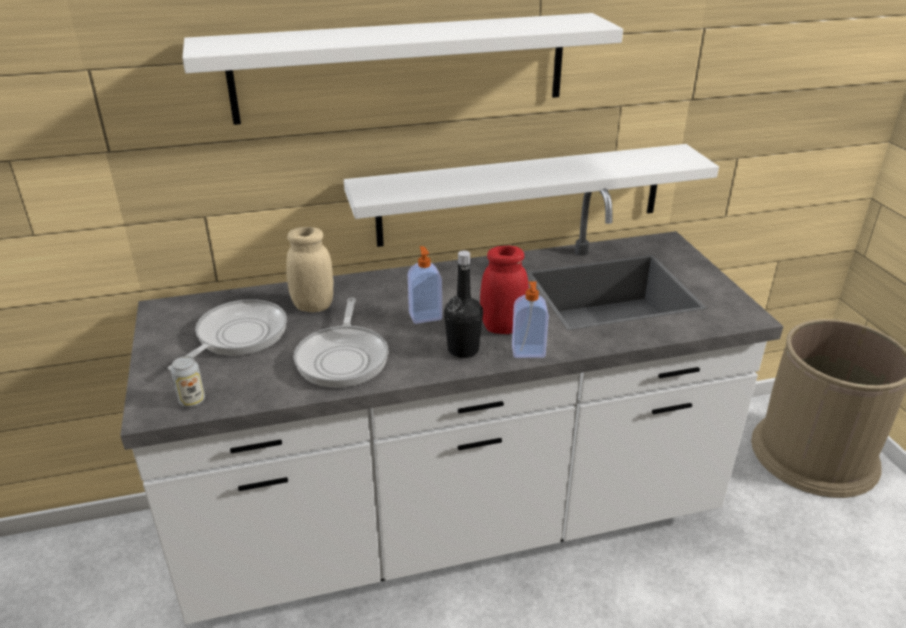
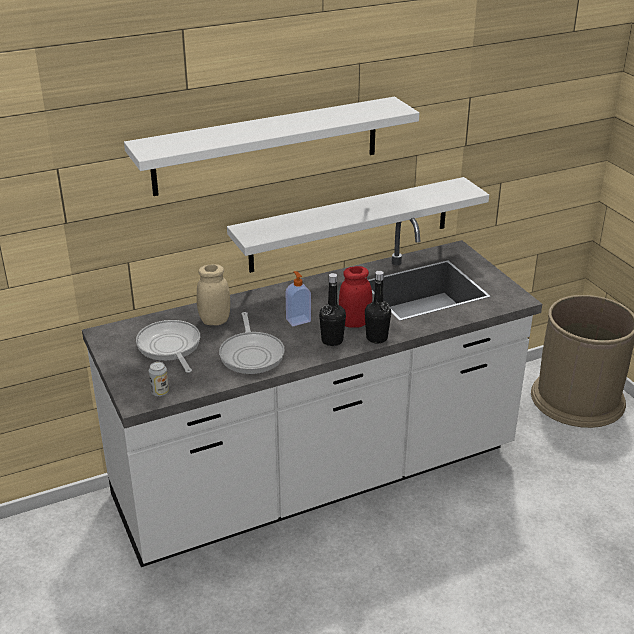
camera: 10 degrees left, 0 degrees up
(237, 336) = (170, 347): frying pan -> frying pan turned 45 degrees counterclockwise
(528, 352) = (376, 338): soap dispenser -> black bottle

